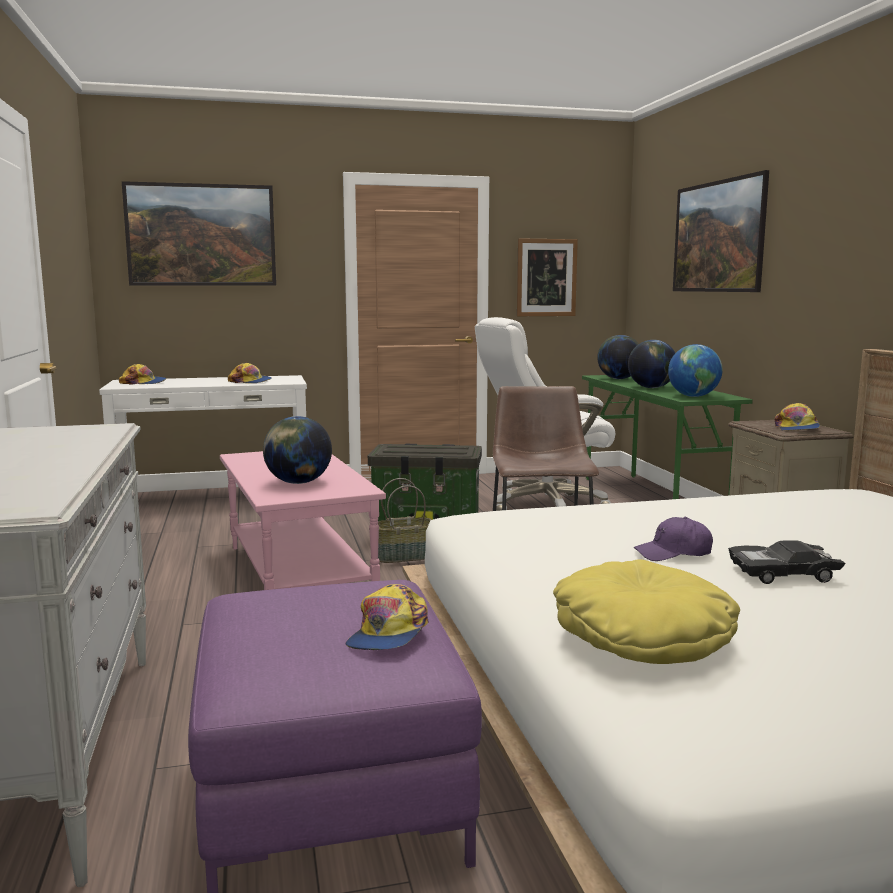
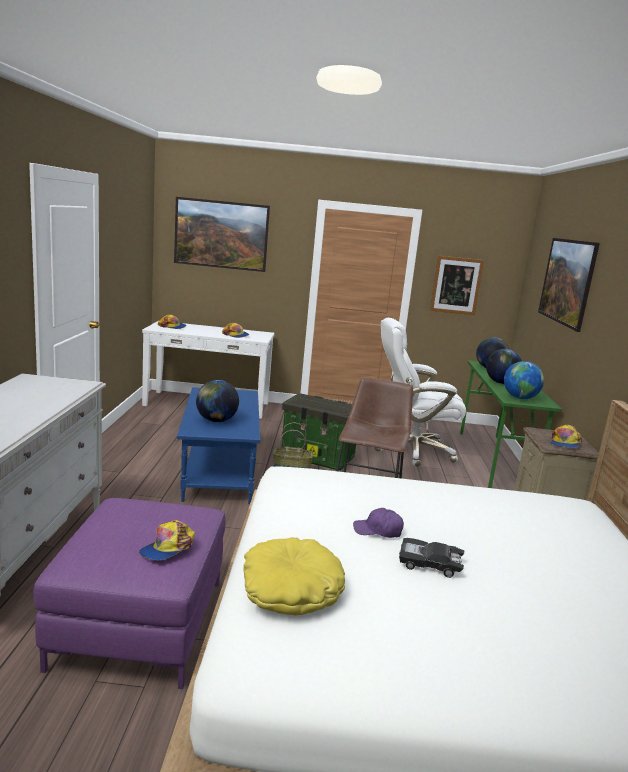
camera: 15 degrees right, 5 degrees up
(296, 573) = (218, 472): pink coffee table -> blue coffee table

